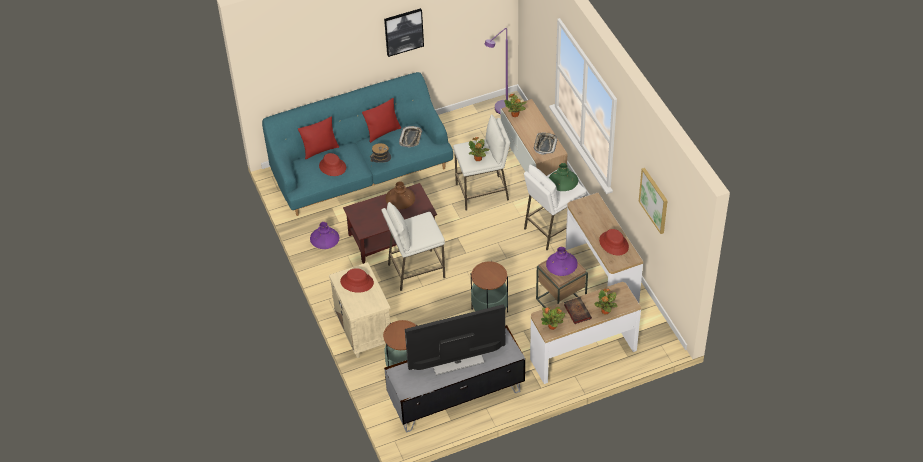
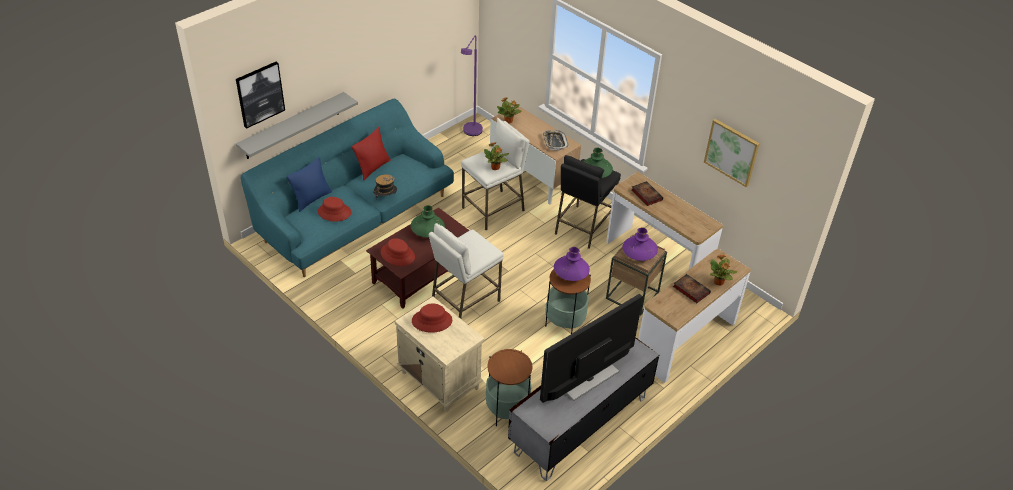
camera: 25 degrees left, 5 degrees down
(315, 85) = (292, 126): none -> grey shelf
(320, 150) = (312, 199): red pillow -> blue pillow
(325, 241) = (349, 296): purple vase -> purple vase (571, 273)
(400, 202) = (427, 230): brown vase -> green vase
(403, 31) = (378, 50): picture -> picture (260, 94)
(411, 138) = (406, 167): tray -> none
(552, 326) = (675, 311): potted plant -> none
(553, 228) = (583, 227): white stool -> black stool
(591, 216) = (646, 194): none -> book
(614, 243) = (684, 215): red hat -> red hat (397, 254)

